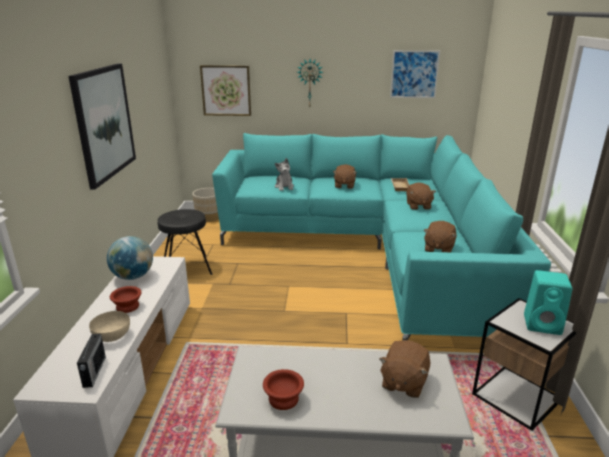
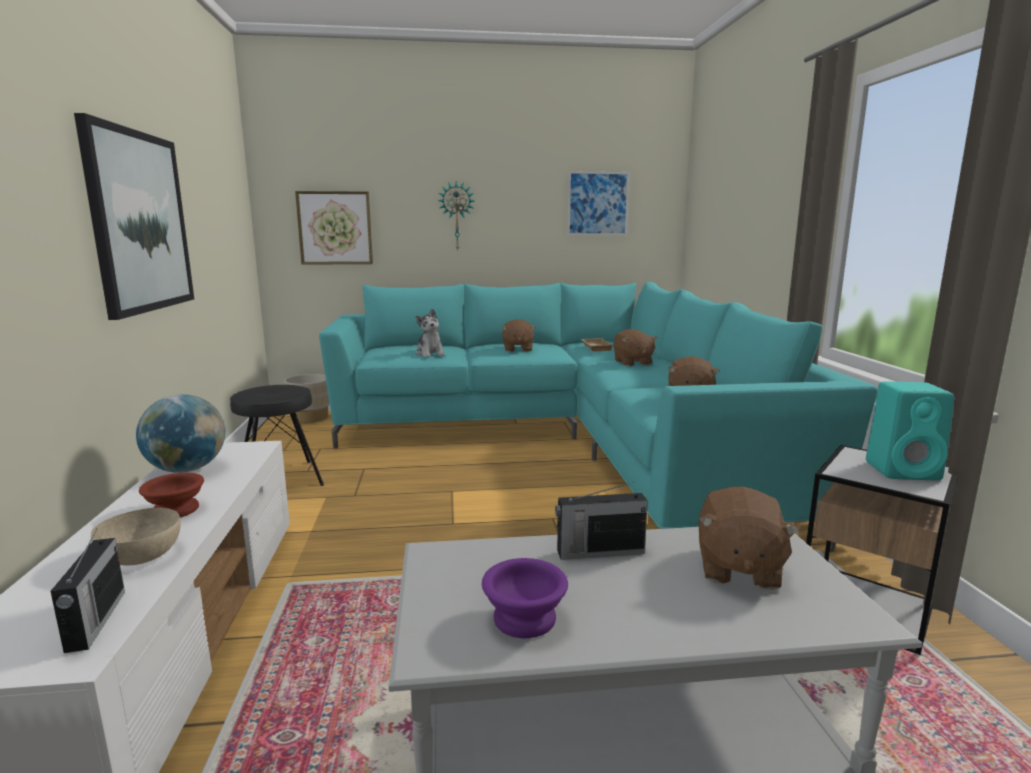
camera: 10 degrees left, 10 degrees down
(282, 398) = (522, 618): brown bowl -> purple bowl
(334, 363) = (598, 552): none -> radio

